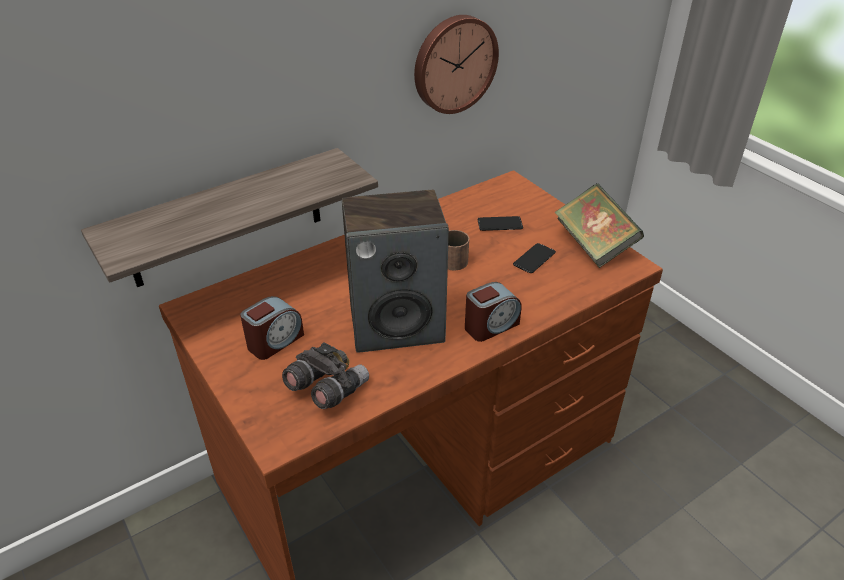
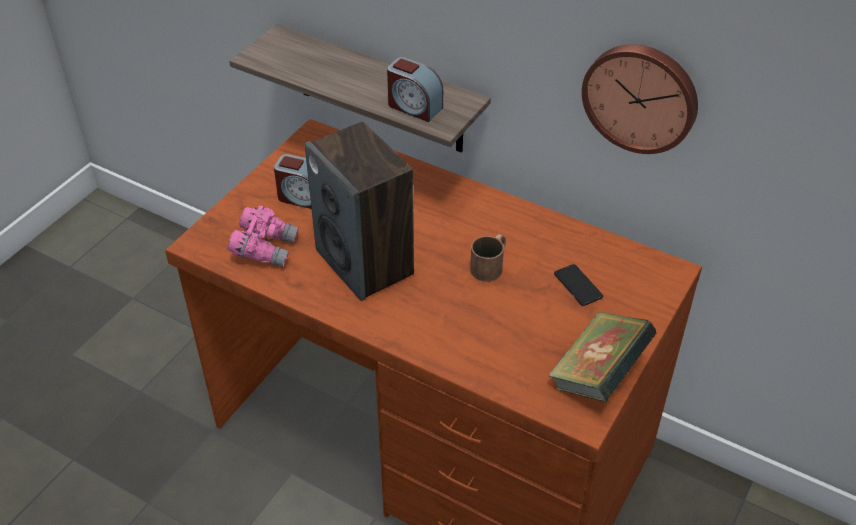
camera: 65 degrees right, 5 degrees up
(327, 389) = (265, 248): grey binoculars -> pink binoculars
(491, 326) = (403, 326): alarm clock -> alarm clock (414, 107)
(534, 259) = (534, 330): phone -> none

